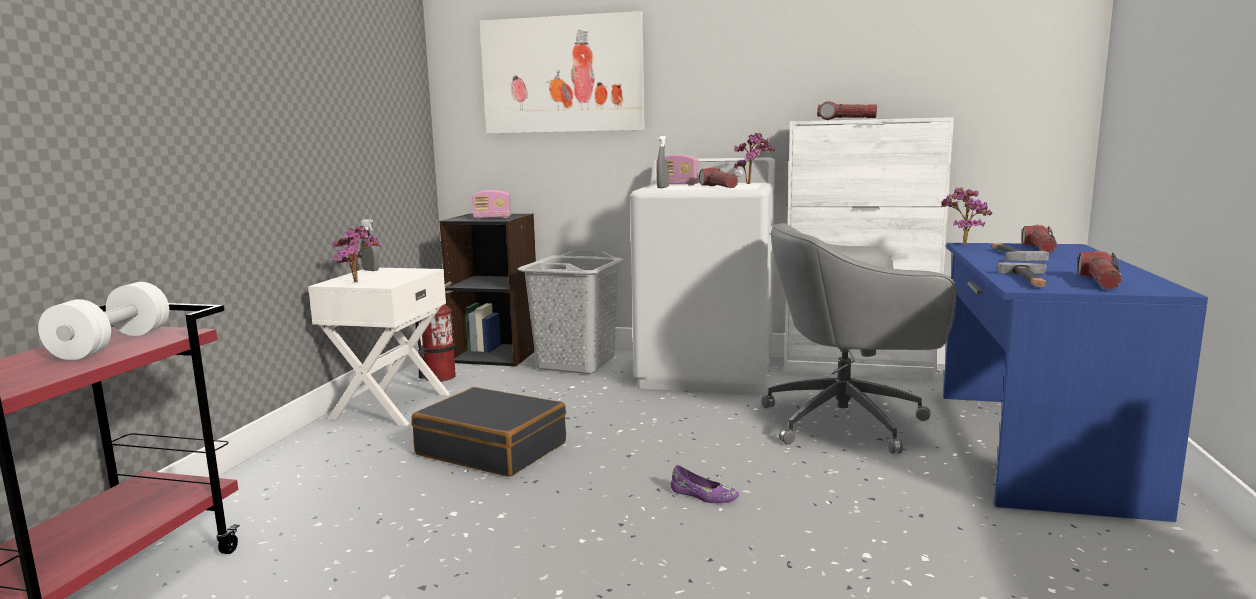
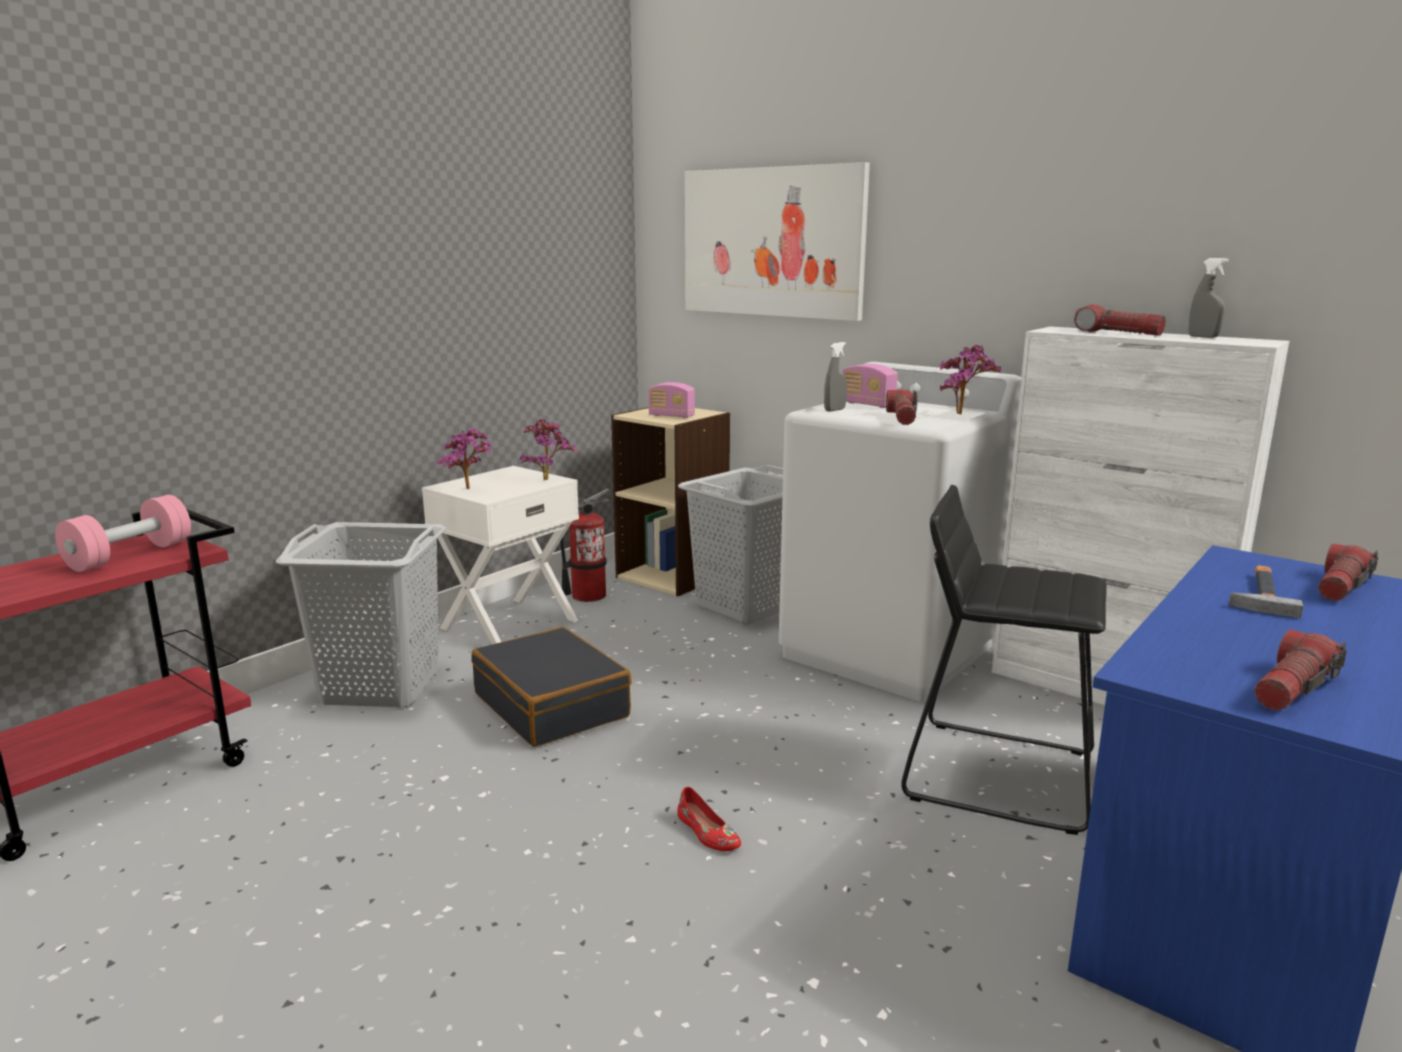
camera: 25 degrees right, 5 degrees up
(112, 344) = (130, 556): white dumbbell -> pink dumbbell
(316, 468) = (380, 686): none -> grey laundry basket
(371, 270) = (506, 471): grey spray bottle -> grey spray bottle (1203, 337)
(496, 354) = (673, 575): black bookcase -> beige bookcase
(703, 496) = (707, 833): purple shoe -> red shoe
(848, 422) = (999, 774): grey office chair -> black stool
(962, 244) = (1228, 553): potted plant -> potted plant (547, 479)
(1031, 280) = (1184, 658): hammer -> none

